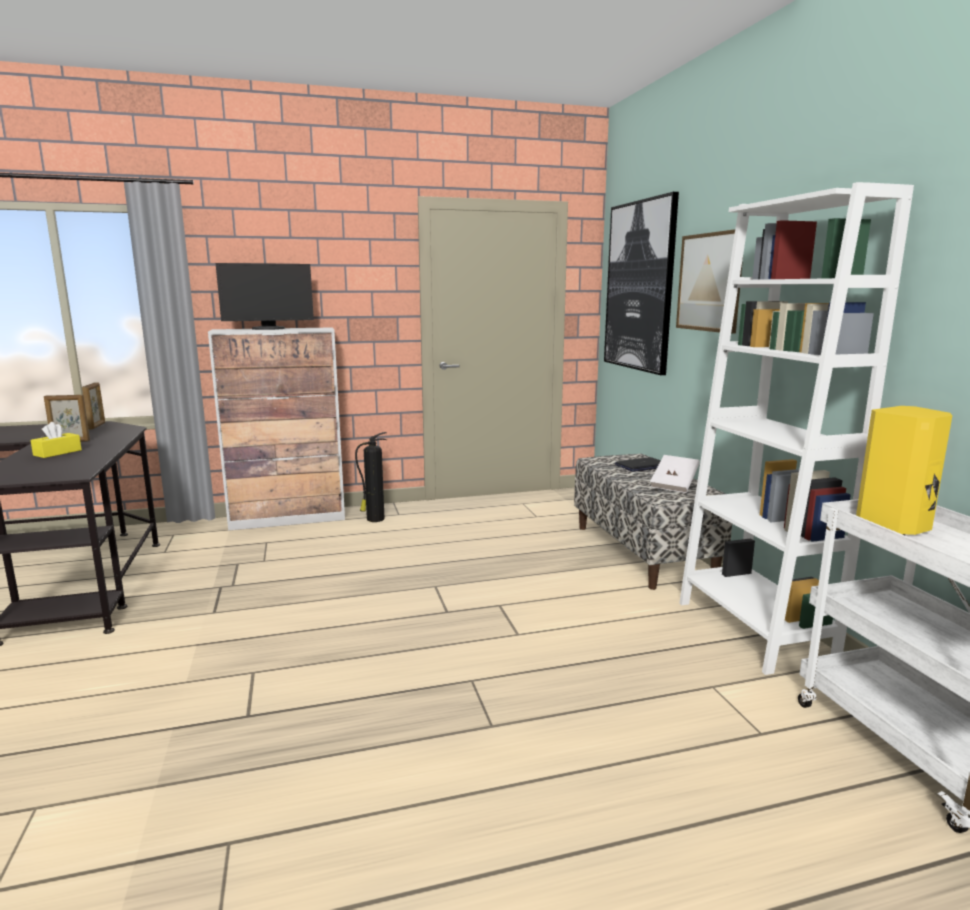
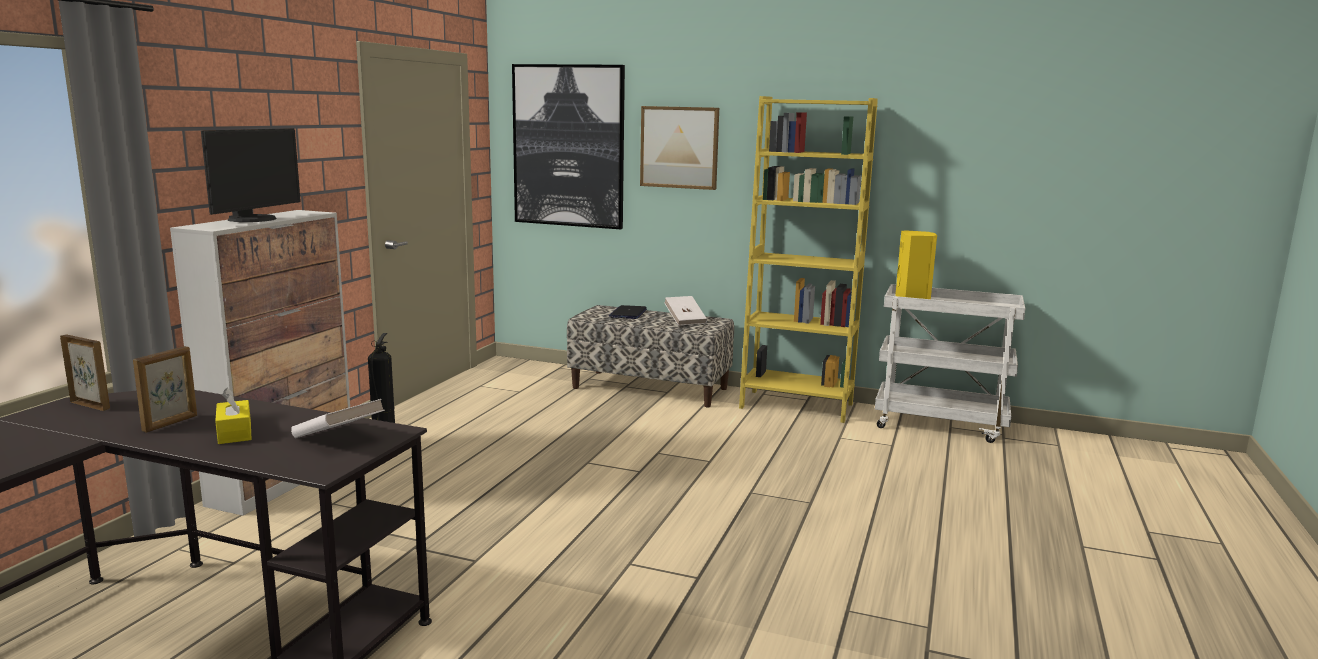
camera: 55 degrees left, 0 degrees up
(53, 469) = (338, 438): none -> white book
(753, 630) = (796, 406): white bookcase -> yellow bookcase

